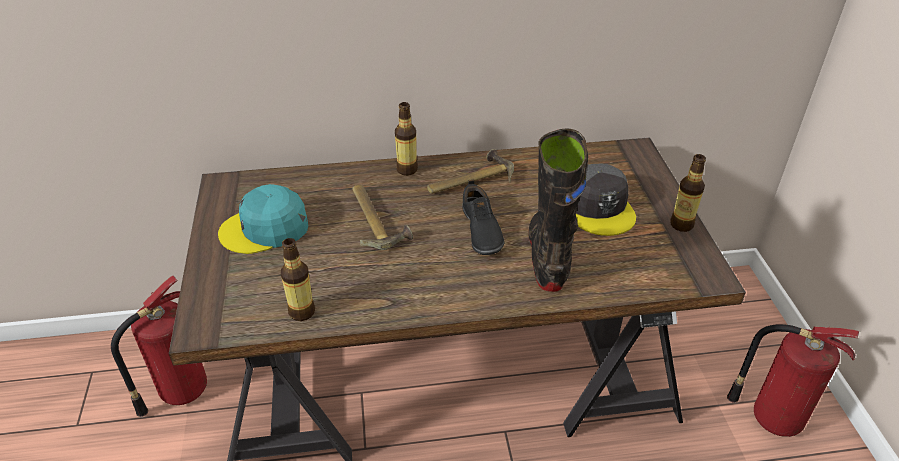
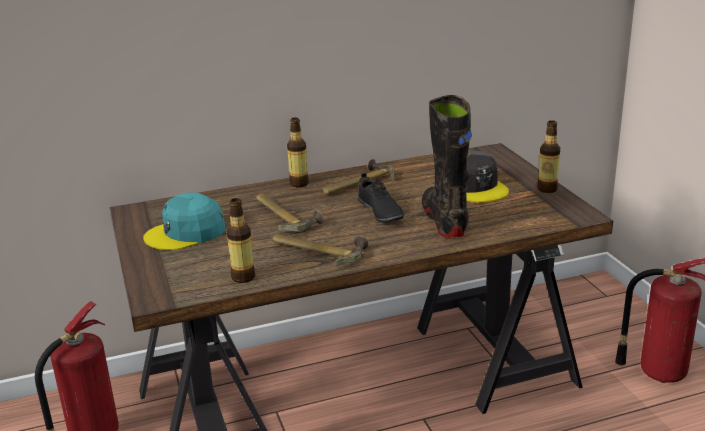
camera: 10 degrees left, 15 degrees down
(395, 283) = (318, 251): none -> hammer

